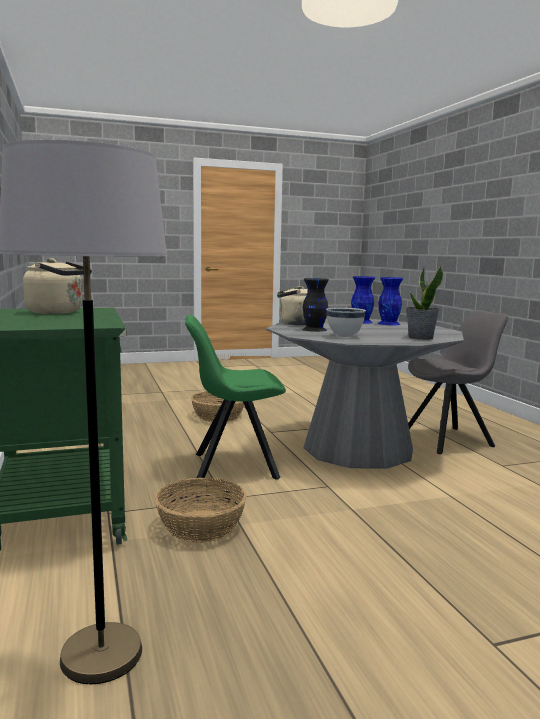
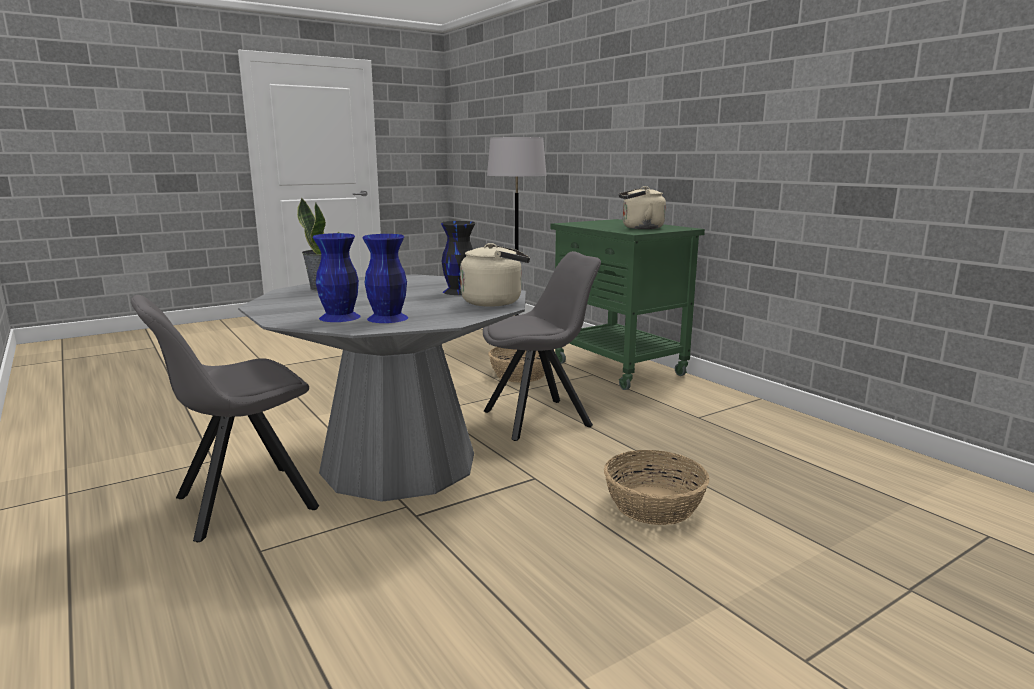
camera: 165 degrees right, 5 degrees up
(234, 466) = (538, 419): green chair -> grey chair
(344, 336) = (419, 283): white bowl -> none

